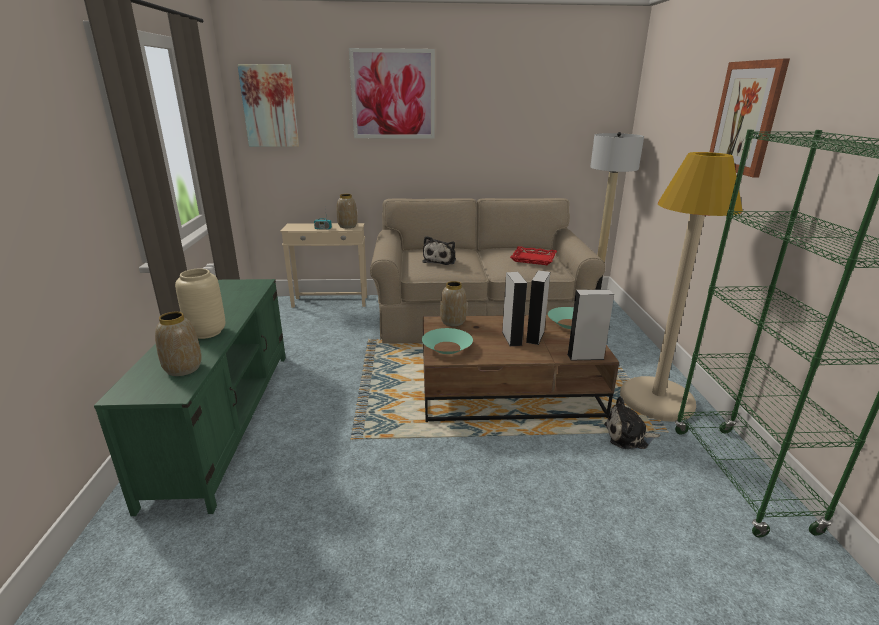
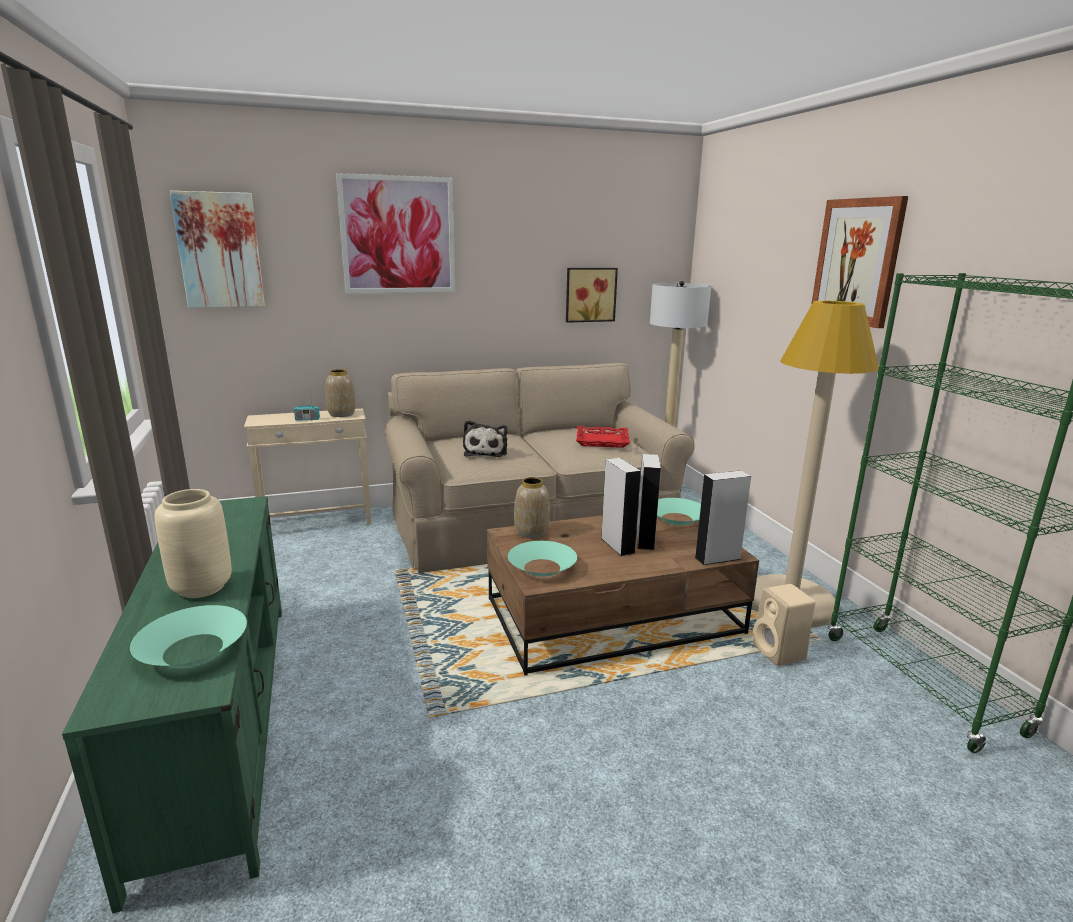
camera: 15 degrees left, 5 degrees down
(182, 369) = (192, 650): vase -> turquoise bowl
(542, 142) = (590, 294): none -> picture
(628, 436) = (780, 653): plush toy -> beige speaker

